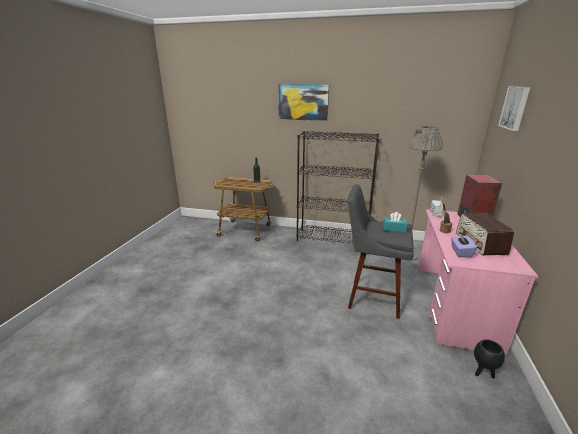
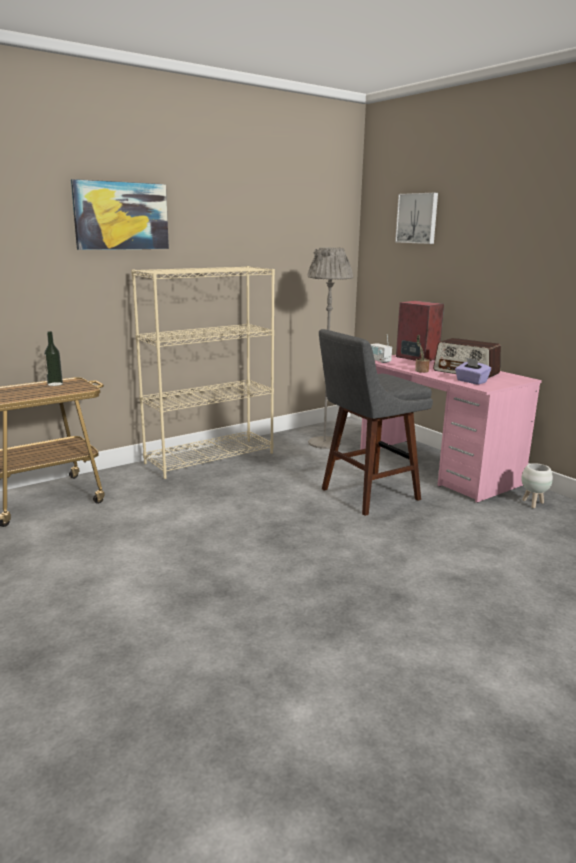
camera: 50 degrees left, 5 degrees down
(332, 238) = (210, 458): black bookcase -> beige bookcase
(394, 229) = (388, 379): turquoise tissue box -> none
(482, 372) = (532, 504): black planter -> white planter

